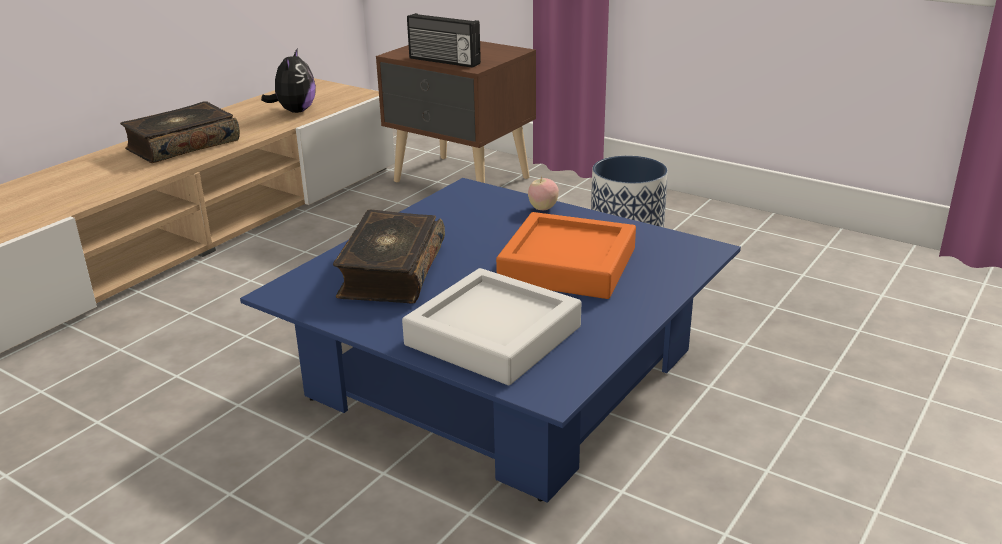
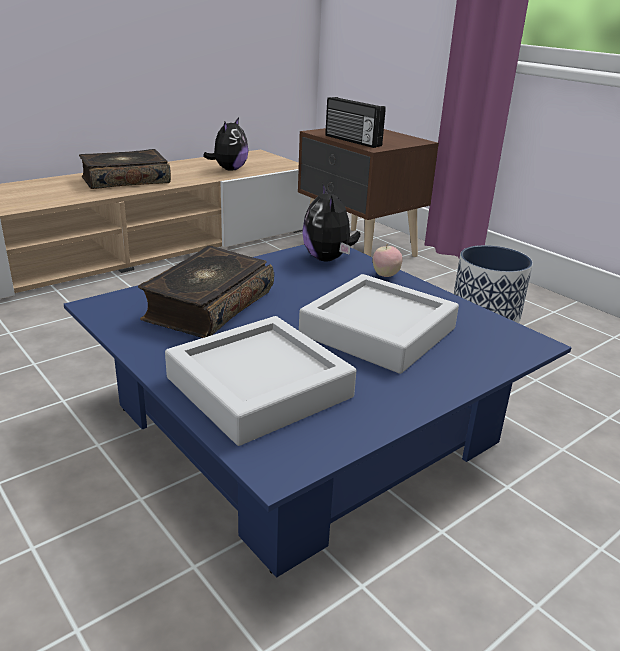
camera: 15 degrees right, 0 degrees up
(476, 201) = (328, 259): none -> plush toy
(567, 265) = (378, 331): orange tray -> grey tray

